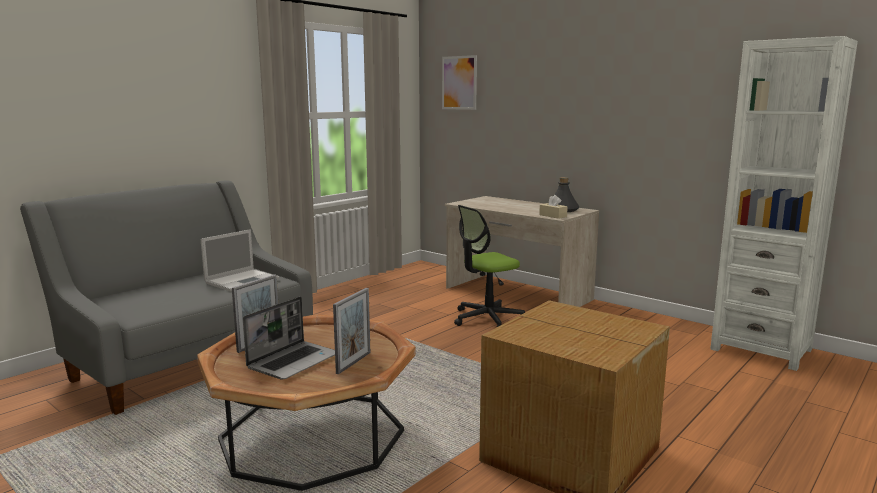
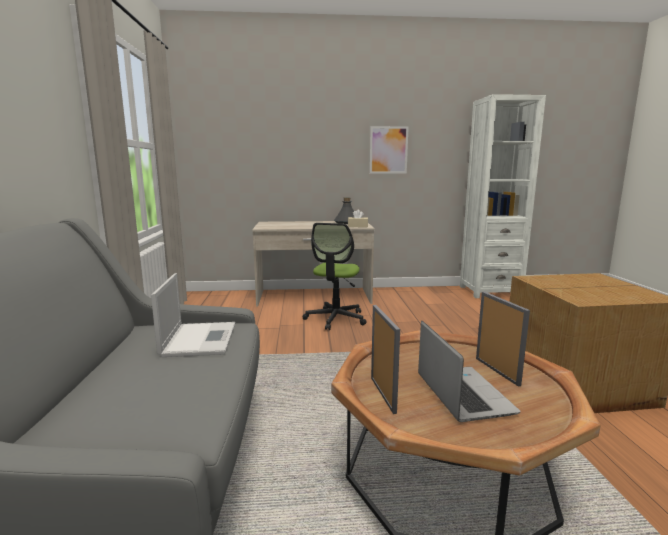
camera: 45 degrees left, 0 degrees up
(459, 83) = (221, 120): picture -> picture (388, 150)

